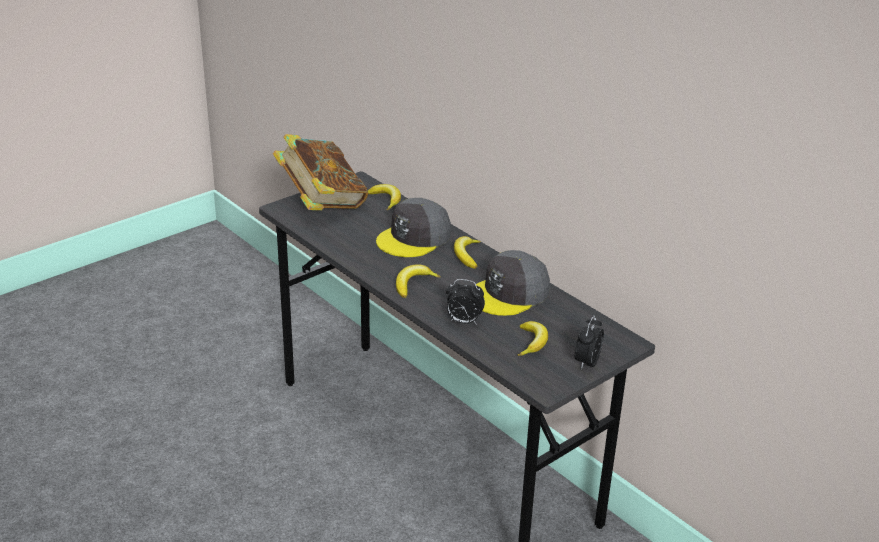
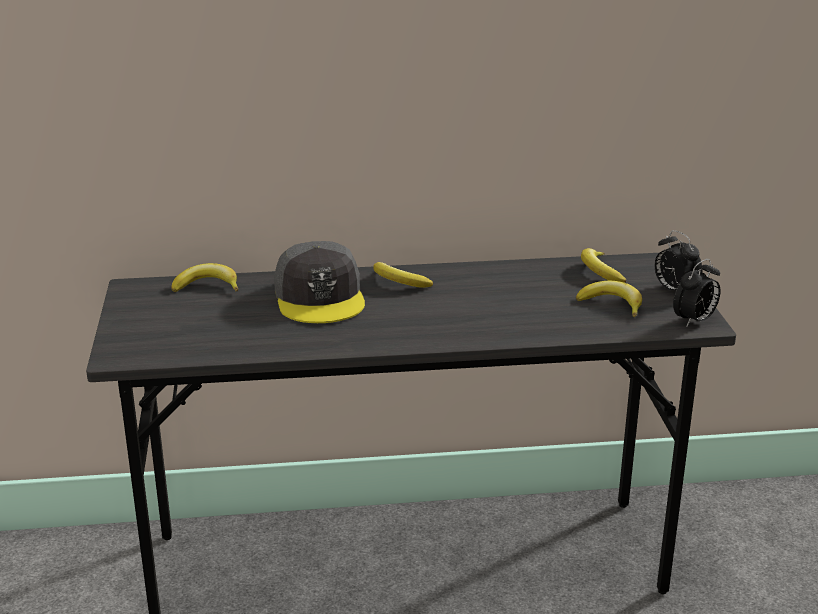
camera: 55 degrees left, 5 degrees down
(321, 204) = (151, 327): book -> none
(413, 284) = (421, 329): banana -> banana (600, 271)
(463, 322) = (533, 326): alarm clock -> alarm clock (694, 321)
(509, 293) = (505, 285): grey cap -> none

